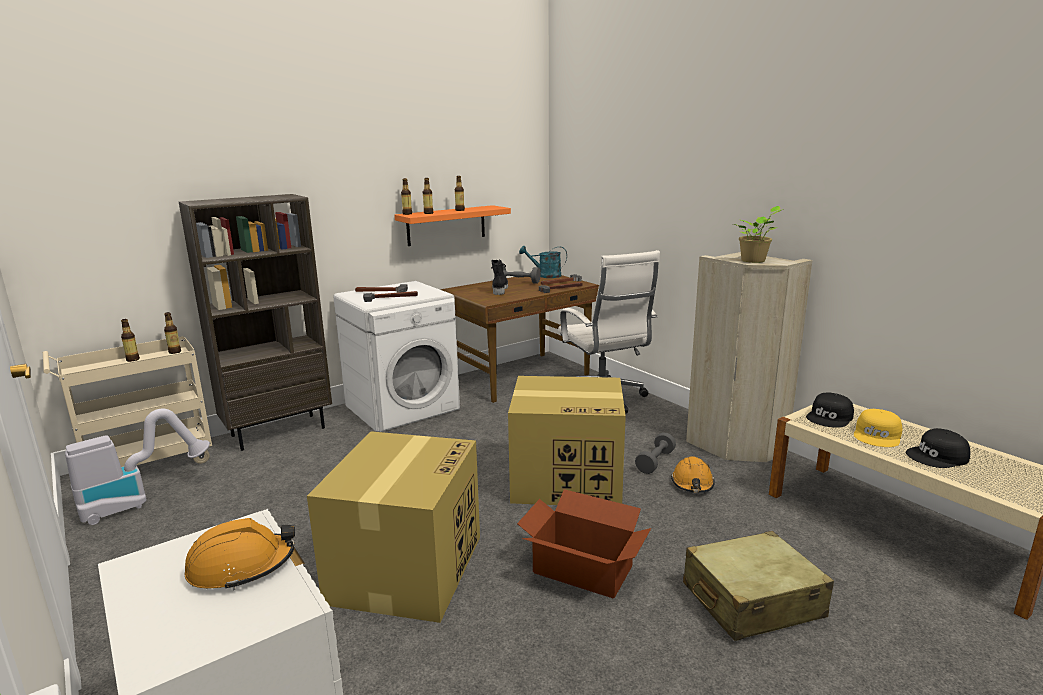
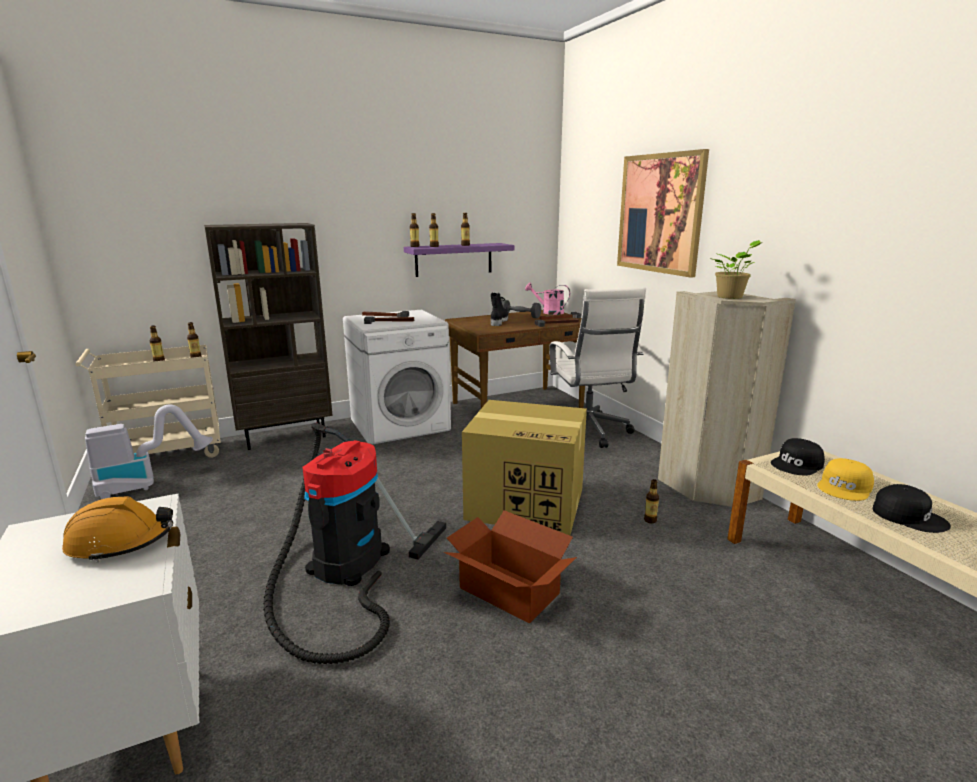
camera: 10 degrees right, 0 degrees up
(407, 567) = (345, 568): cardboard box -> vacuum cleaner
(446, 225) = (454, 259): orange shelf -> purple shelf
(545, 275) = (548, 312): turquoise watering can -> pink watering can
(655, 462) = (619, 495): grey dumbbell -> none
(666, 175) = (660, 213): none -> picture
(692, 483) = (650, 520): orange hard hat -> bottle
(751, 601) = (672, 645): beige suitcase -> none
(938, 457) = (908, 516): black cap -> black cap turned 135 degrees counterclockwise

